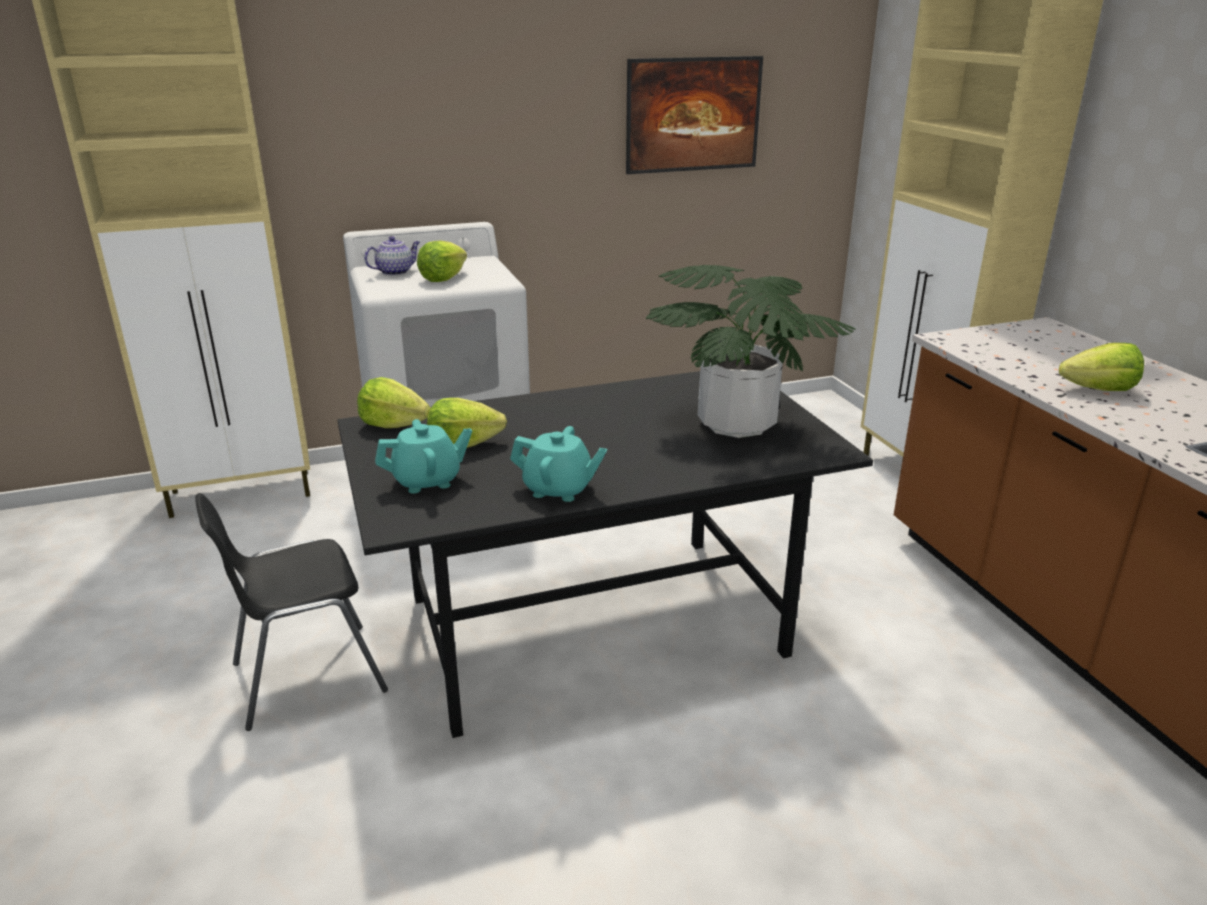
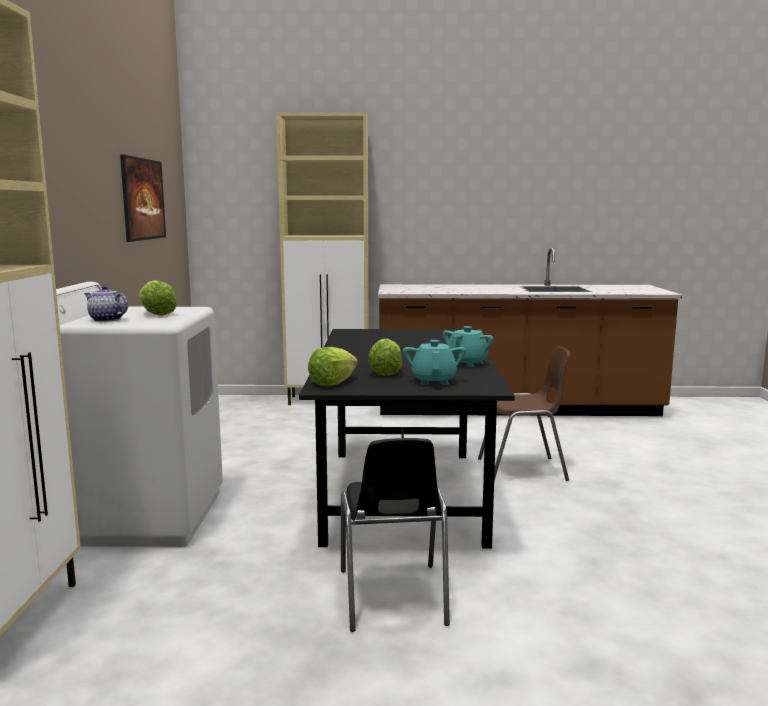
camera: 70 degrees left, 15 degrees down
(395, 272) = (106, 320): teapot -> teapot turned 45 degrees counterclockwise
(737, 424) = (414, 337): potted plant -> none
(777, 733) = (523, 470): none -> brown chair
(1099, 390) = (470, 290): lettuce -> none

